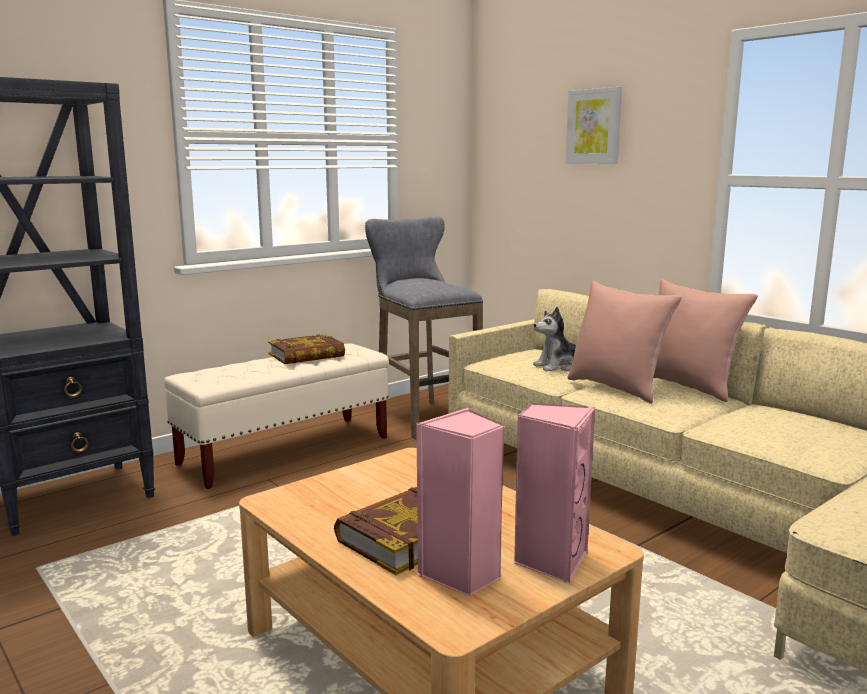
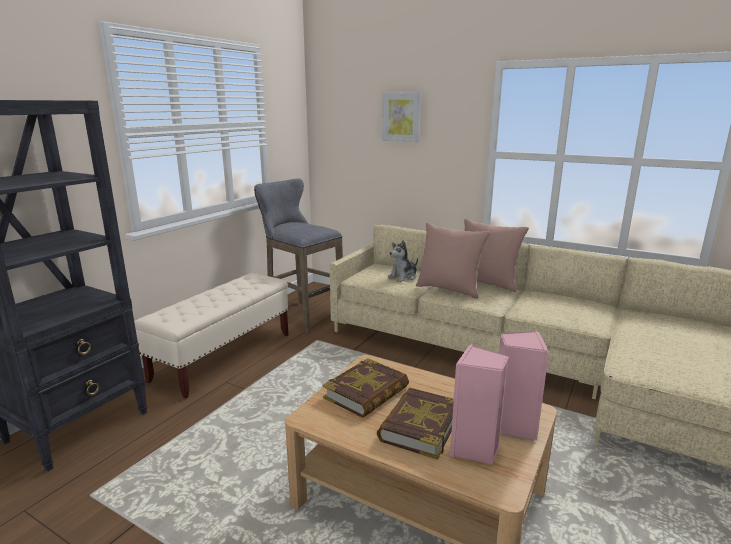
camera: 20 degrees left, 5 degrees up
(307, 355) = (231, 288): book -> book (366, 393)

